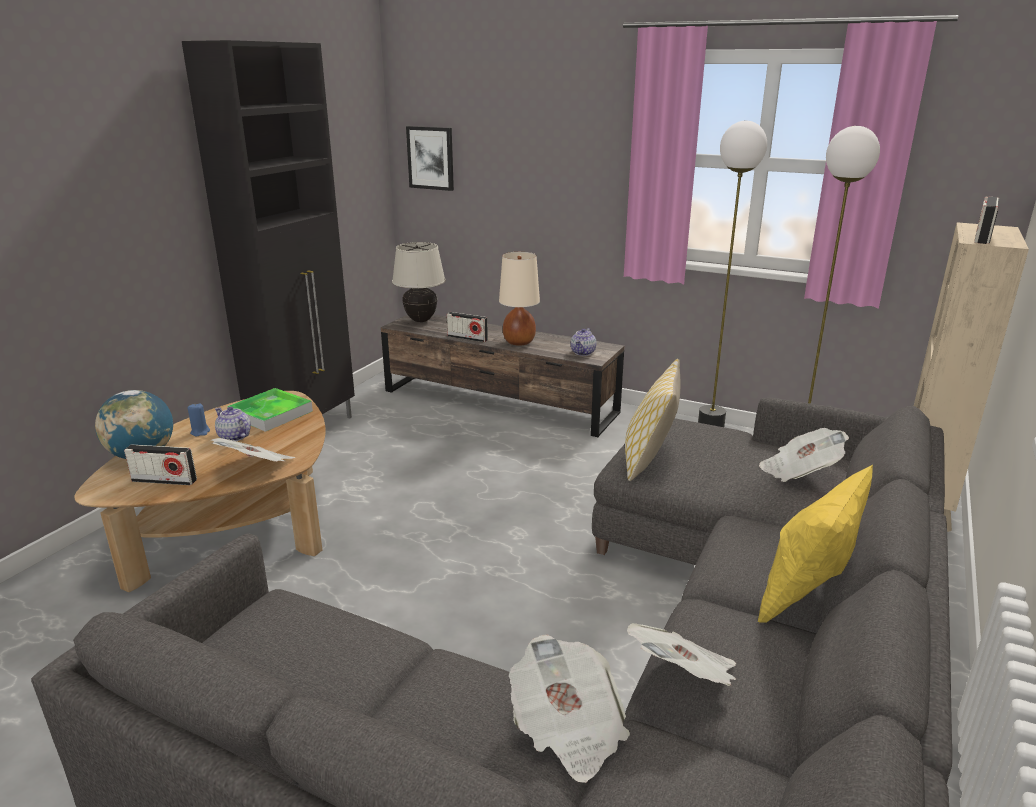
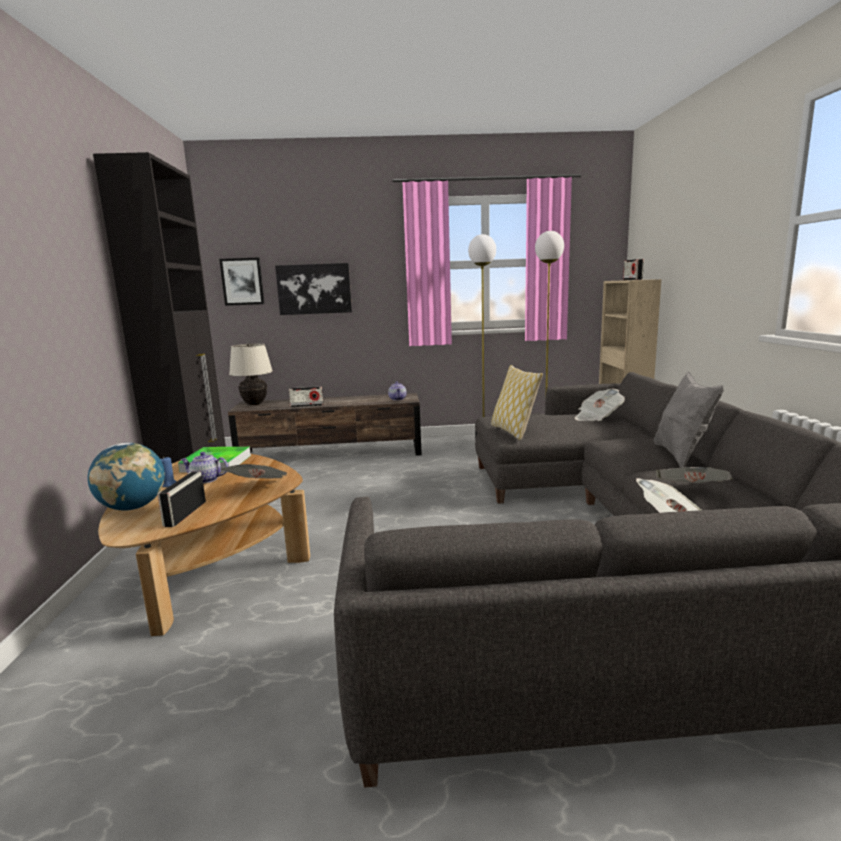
camera: 30 degrees left, 10 degrees down
(164, 480) = (185, 514): radio -> radio turned 120 degrees clockwise
(513, 177) = (314, 289): none -> picture
(519, 342) = (347, 402): beige table lamp -> none
(805, 597) = (681, 455): yellow pillow -> grey pillow

